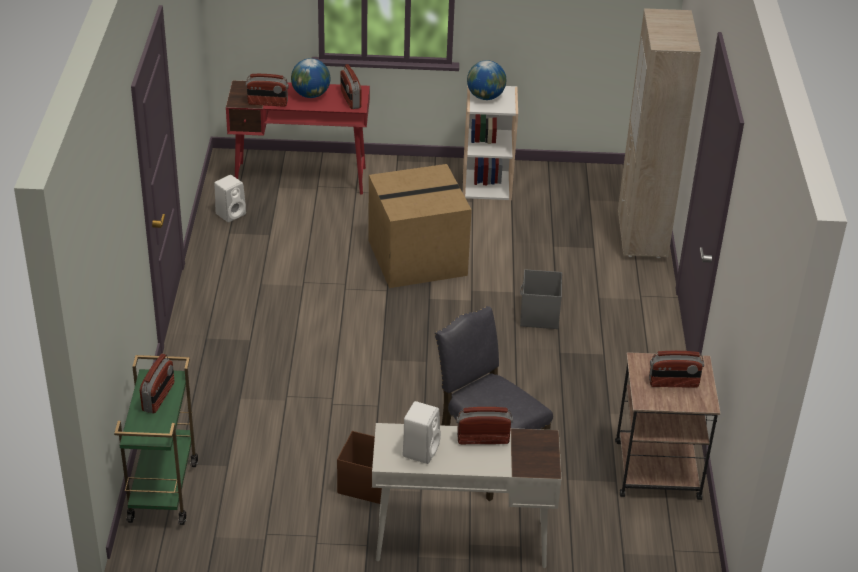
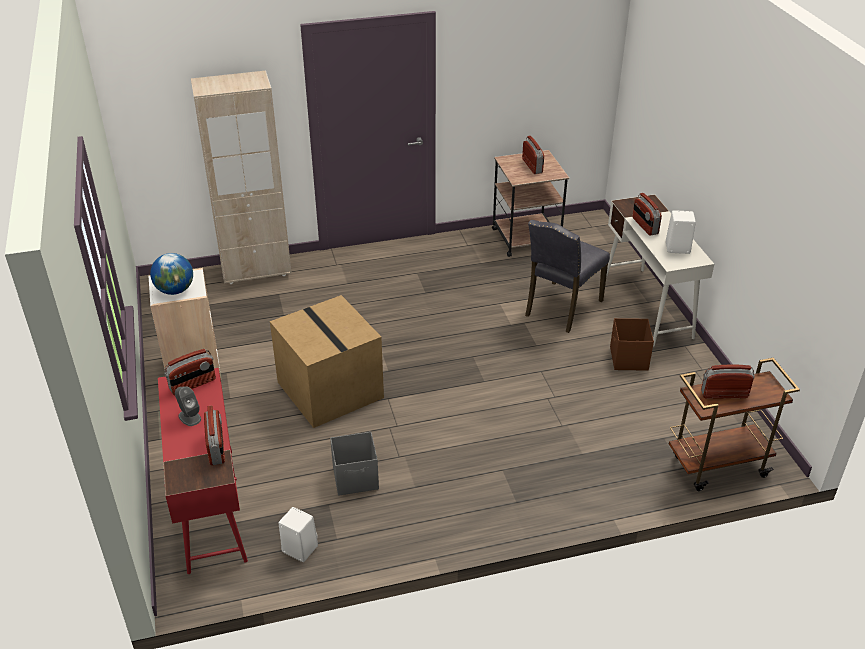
camera: 105 degrees left, 0 degrees up
(164, 489) = (716, 467): green cart -> brown cart
(311, 95) = (189, 417): globe -> grey speaker
(539, 316) = (385, 308): grey storage box -> grey storage box (356, 478)

